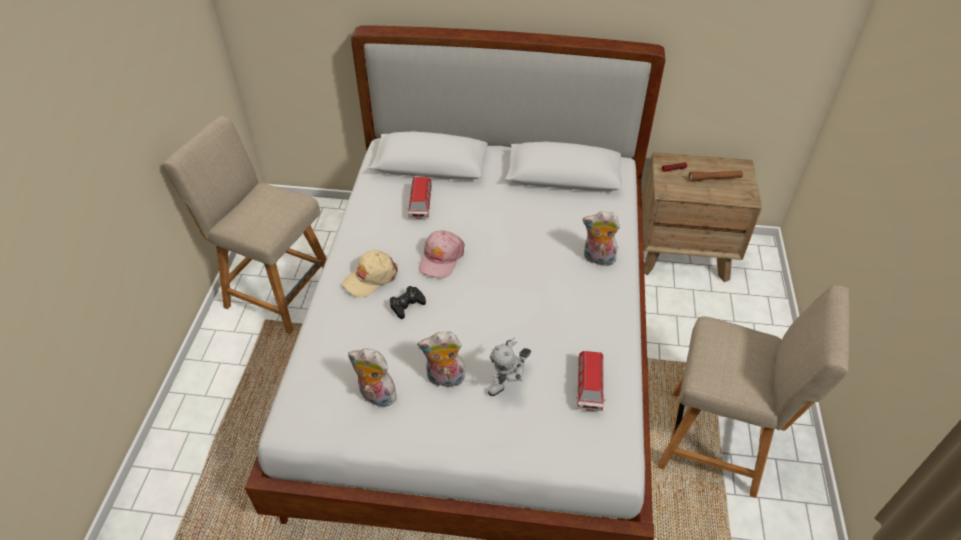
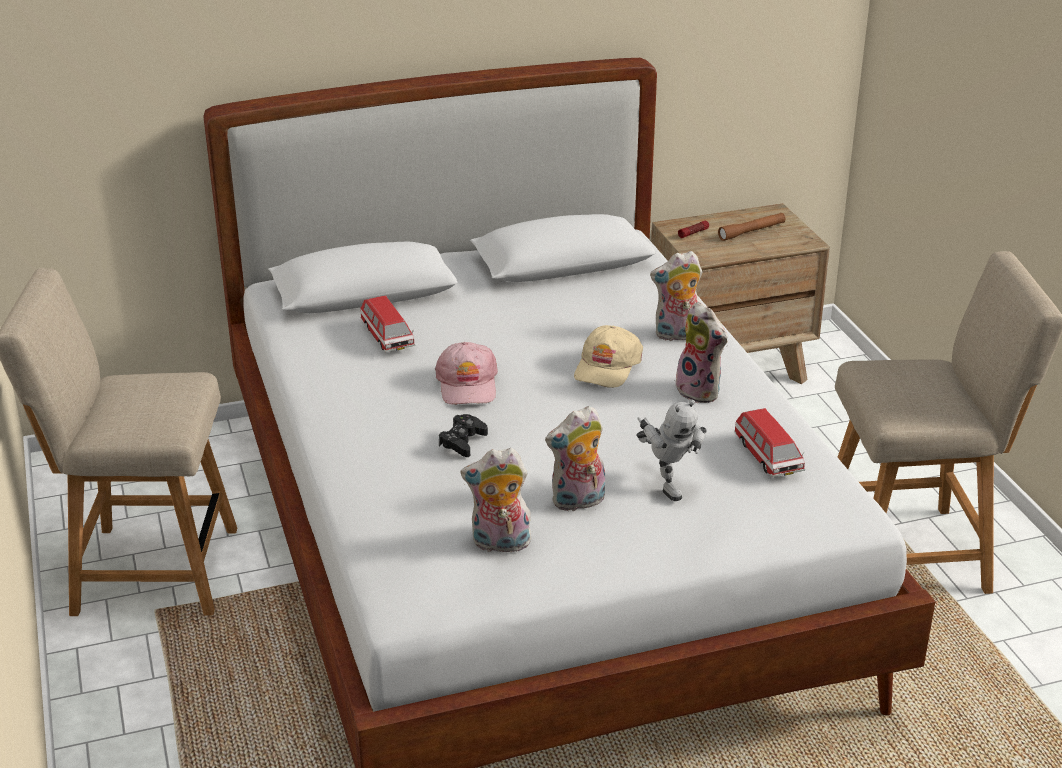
camera: 25 degrees left, 15 degrees down
(370, 278) = (384, 428): beige cap -> beige cap (607, 367)
(509, 385) = (666, 483): toy robot -> toy robot turned 45 degrees counterclockwise
(582, 313) = (701, 391): none -> plush toy

